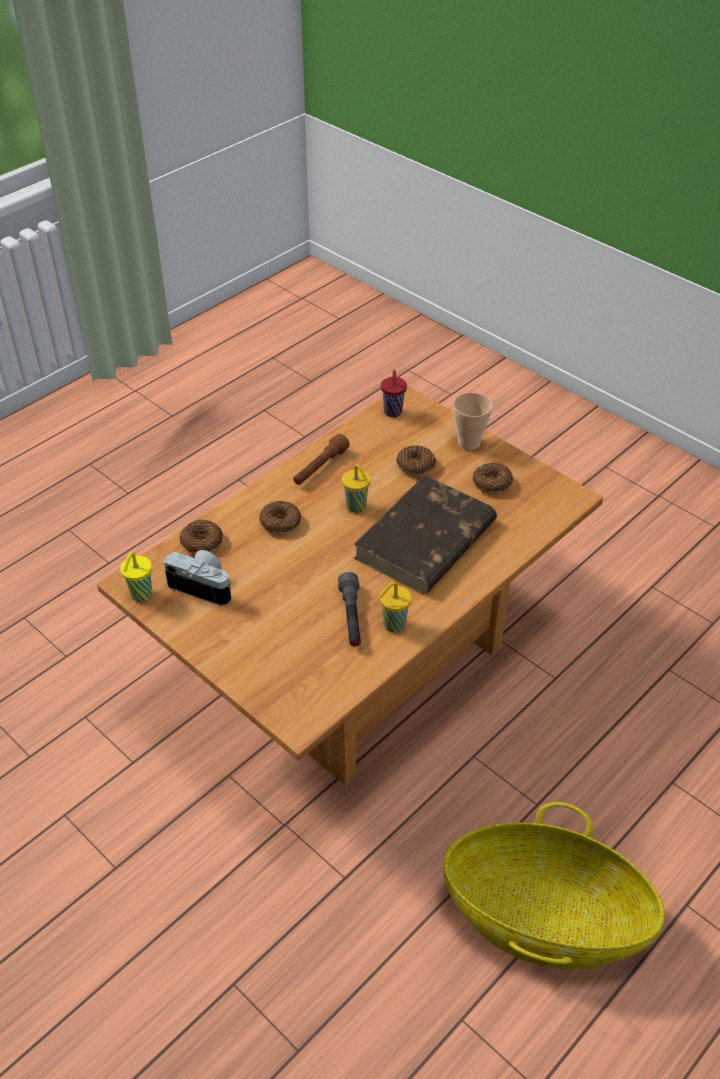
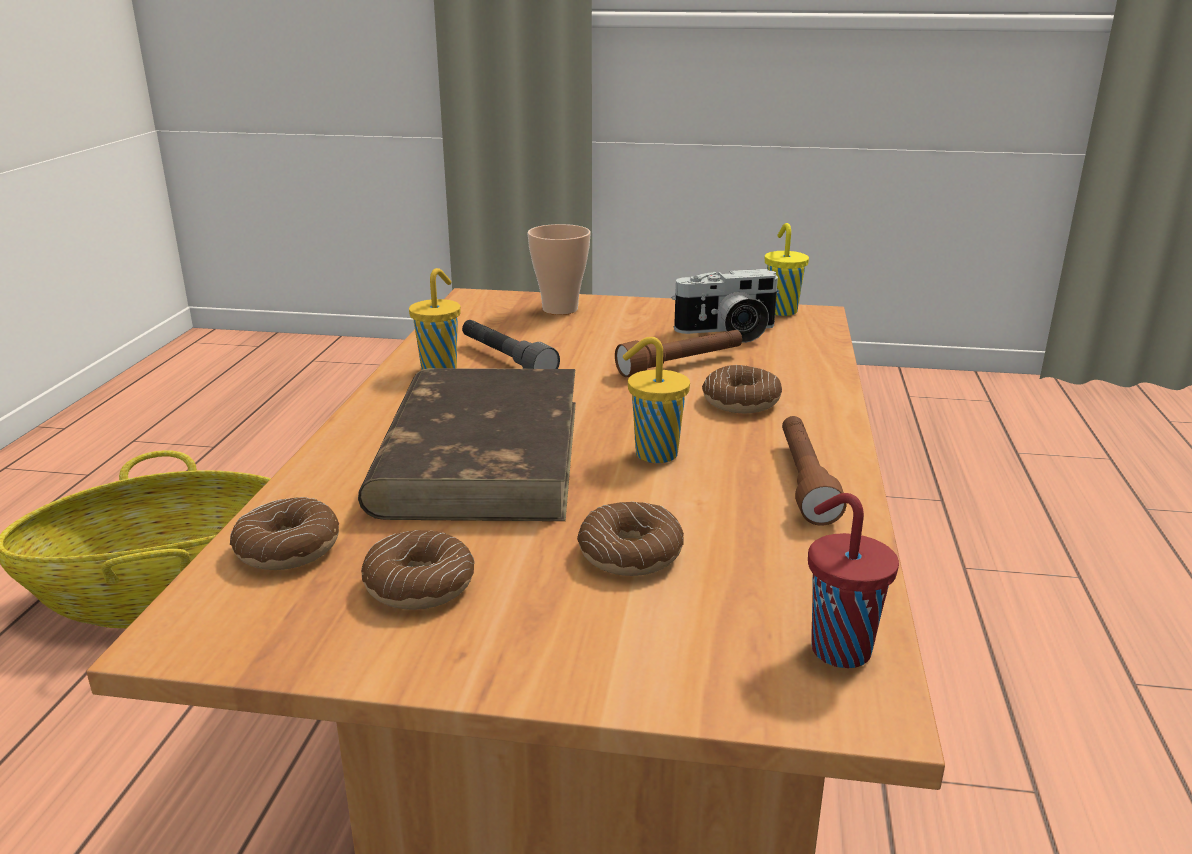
camera: 145 degrees right, 20 degrees down
(201, 542) = (804, 357): donut -> donut (288, 549)
(268, 566) = (681, 365): none -> brown flashlight
(469, 443) = (556, 655): cup -> cup (560, 309)

